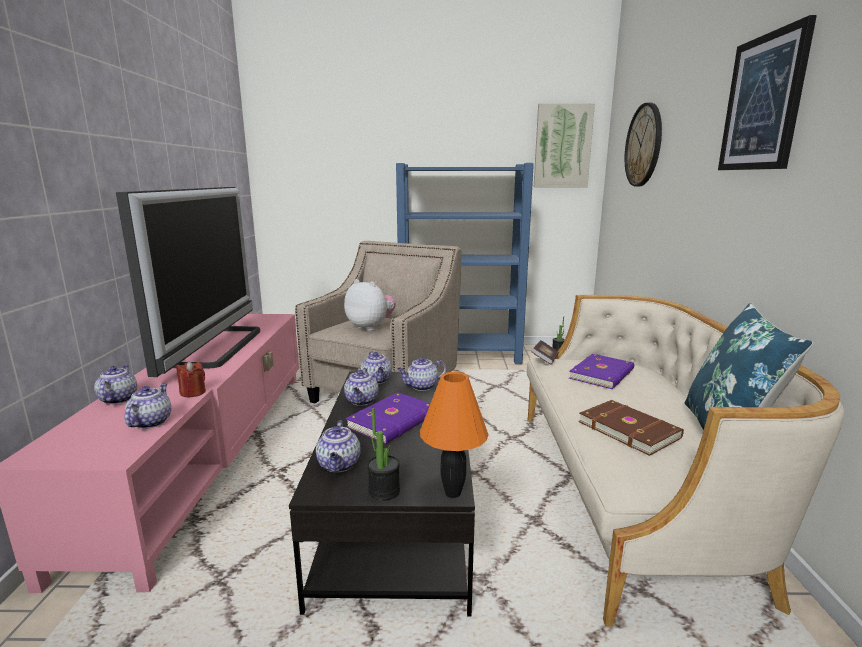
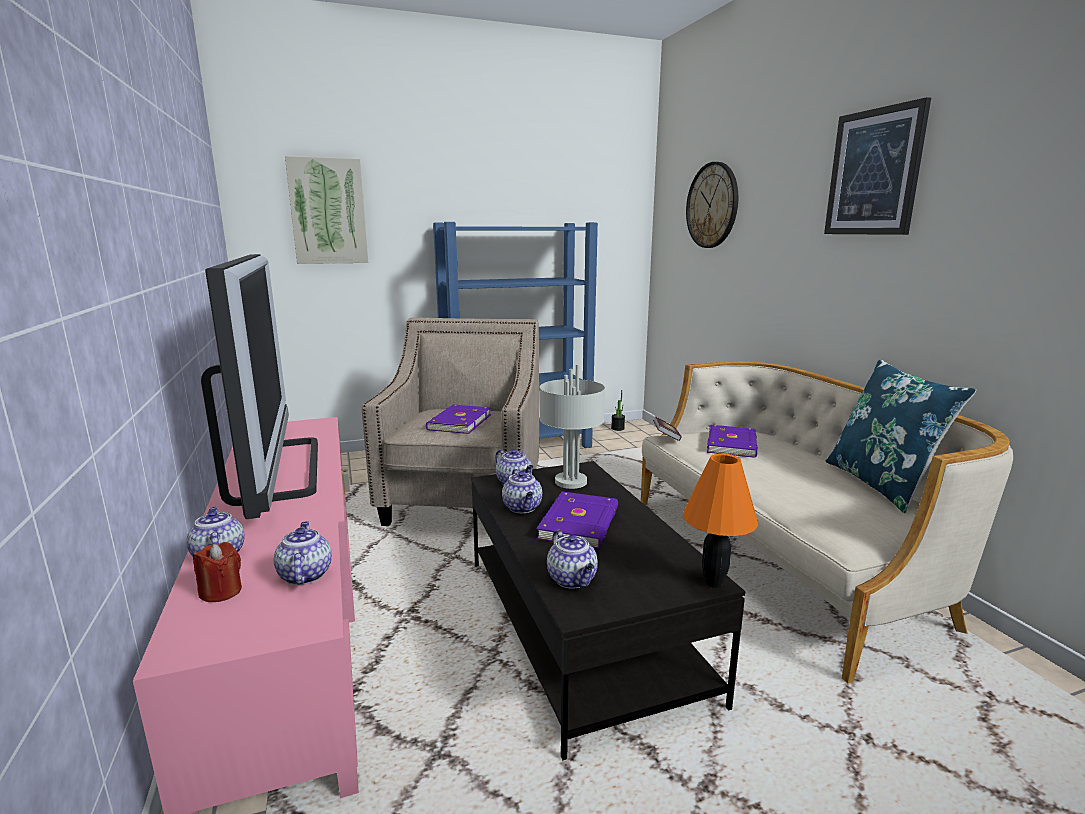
camera: 20 degrees left, 0 degrees up
(193, 392) = (318, 530): red candle -> red candle (221, 592)
(371, 327) = (458, 422): plush toy -> purple book
(384, 491) = (647, 596): potted plant -> none
(421, 386) = (571, 482): teapot -> grey table lamp
(562, 146) = (610, 203): picture -> picture (328, 211)
(629, 429) = (804, 493): brown book -> none

